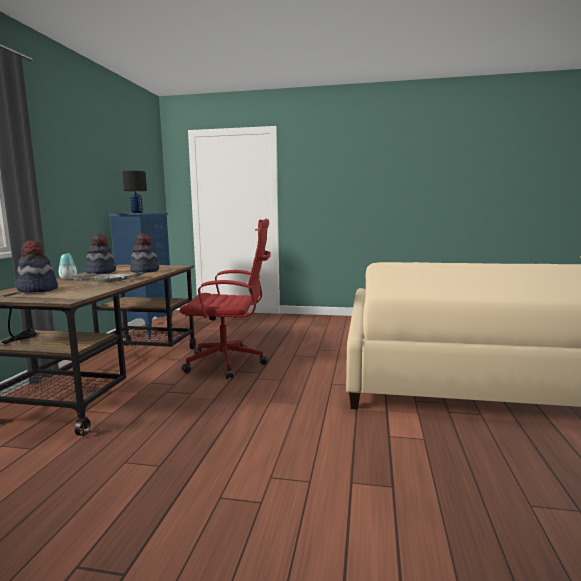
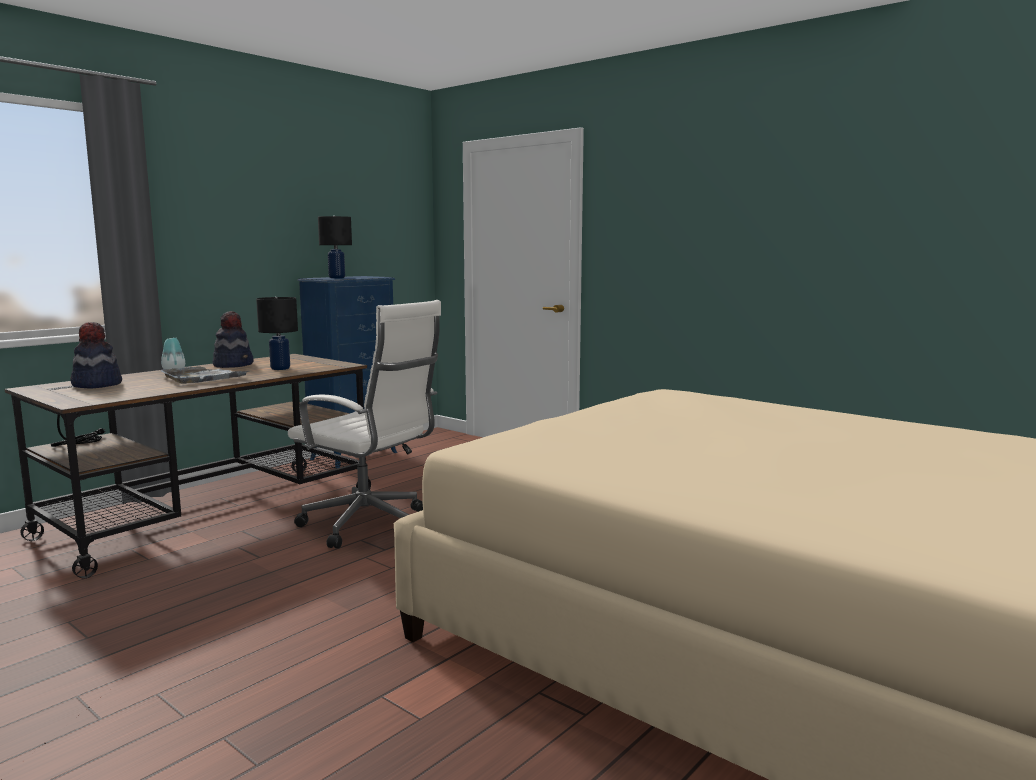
camera: 30 degrees right, 0 degrees up
(145, 271) = (281, 368): hat -> black table lamp
(229, 363) = (370, 525): red office chair -> white office chair

